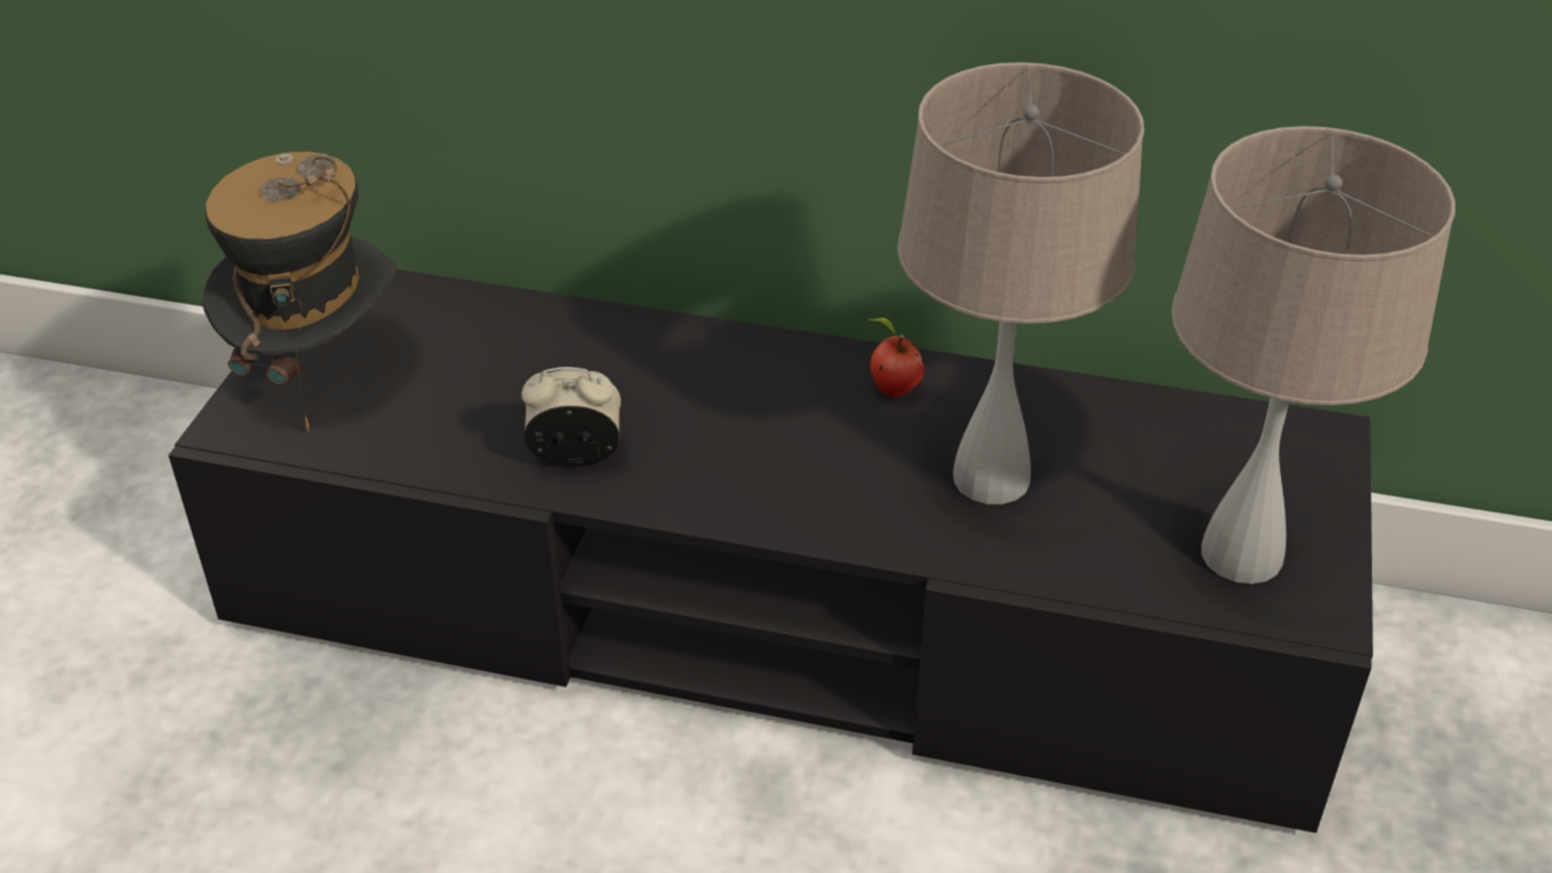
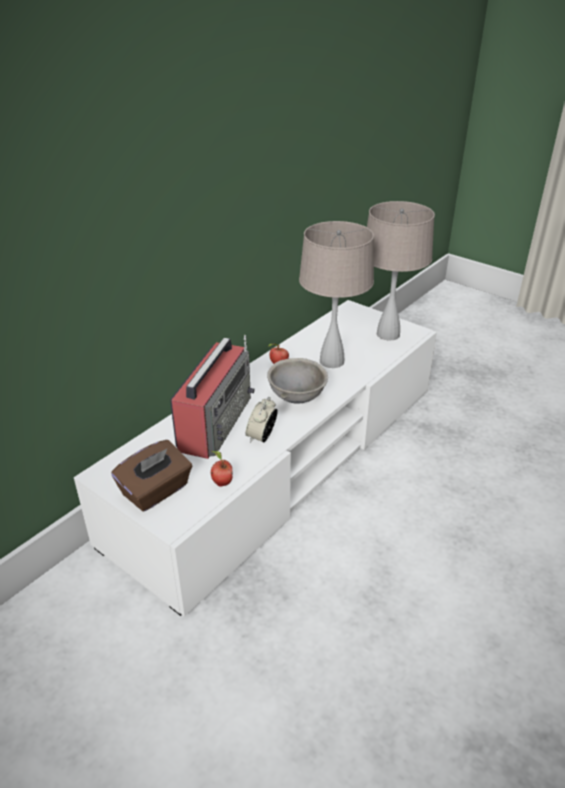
camera: 65 degrees left, 5 degrees down
(319, 370) = (156, 491): hat -> brown tissue box
(385, 449) = (221, 482): none -> apple
(591, 369) = (216, 422): none -> radio
(771, 467) = (298, 398): none -> grey bowl
(776, 611) = (282, 461): black tv stand -> white tv stand

